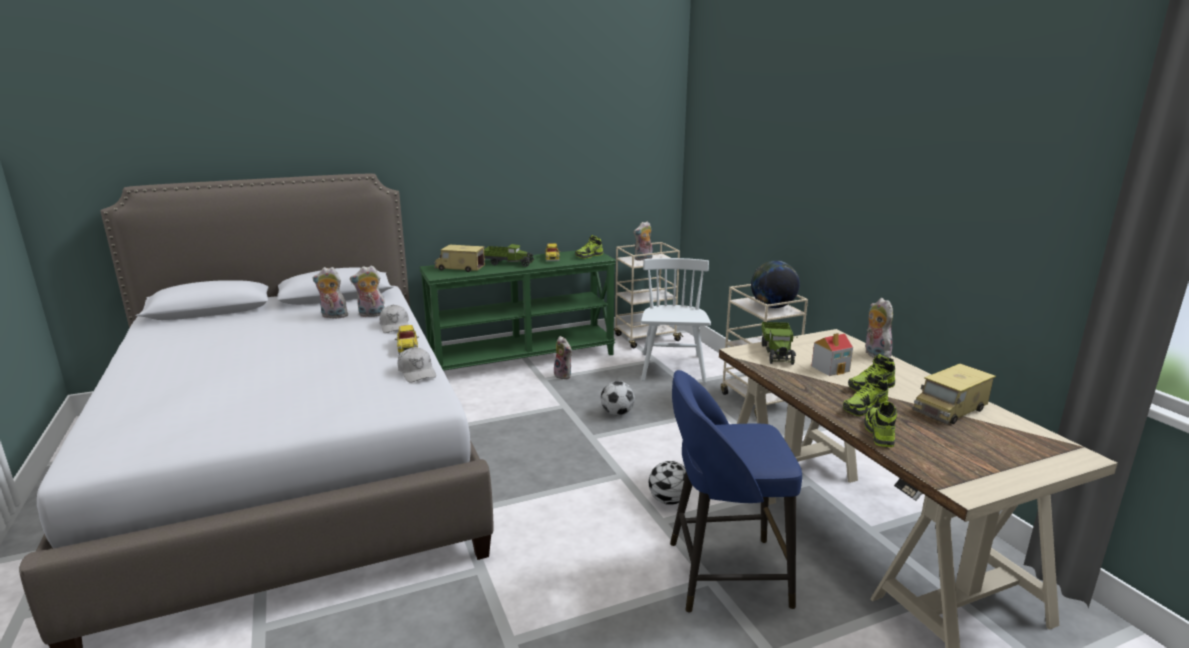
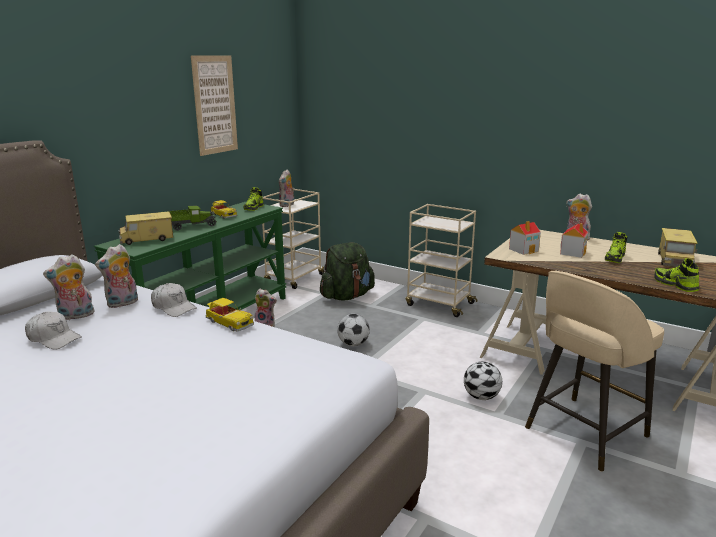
camera: 35 degrees left, 0 degrees up
(417, 372) = (287, 342): white cap -> white cap (53, 338)
(566, 150) = (215, 105): none -> picture
(672, 368) = (347, 296): white chair -> green backpack
(723, 573) = (583, 433): blue stool -> beige stool
(772, 307) = (448, 222): globe -> none
(777, 352) = (524, 250): toy truck -> toy house
(864, 408) = (638, 272): shoe -> none

